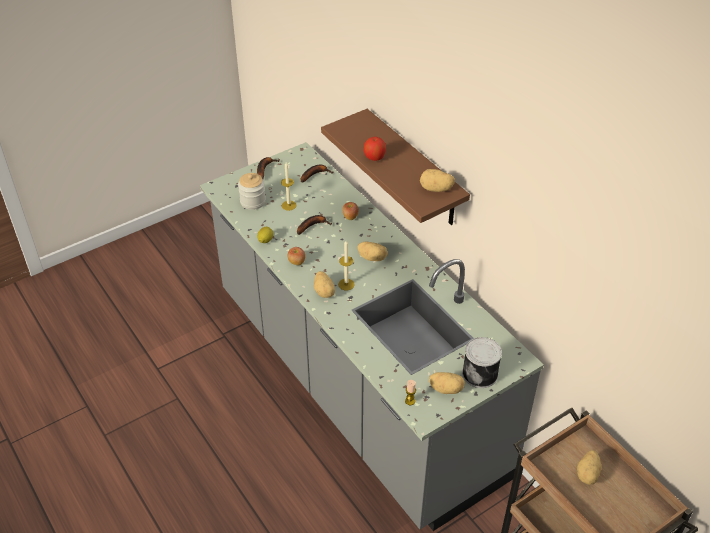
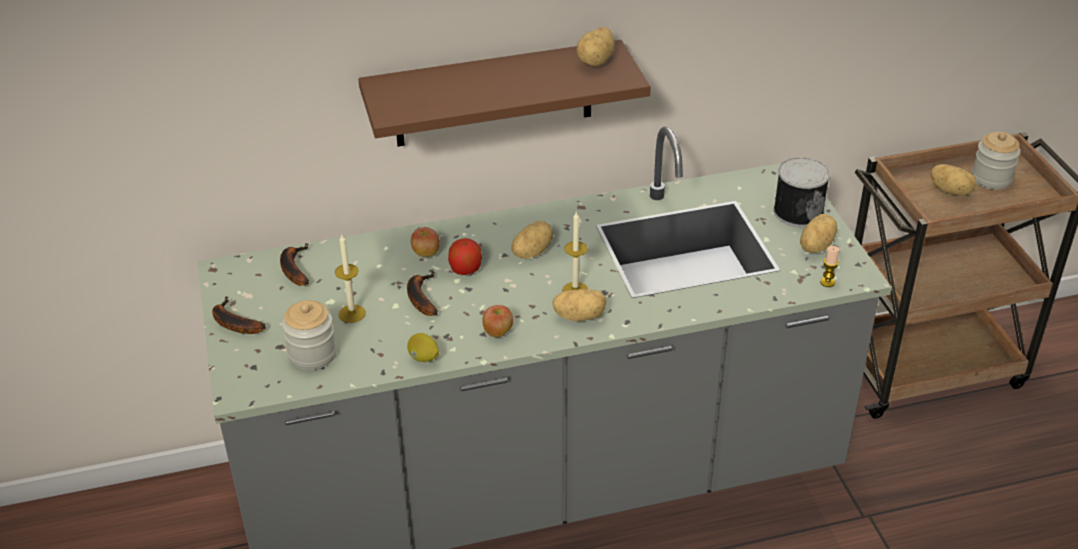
camera: 70 degrees left, 5 degrees down
(374, 157) = (491, 95): apple -> apple (465, 270)
(622, 500) = (991, 178): none -> jar

